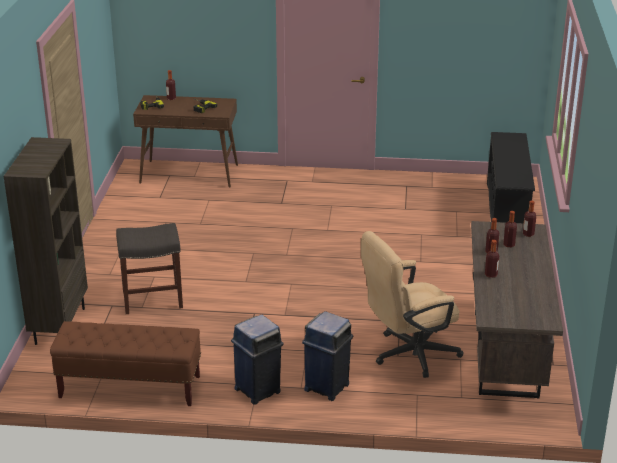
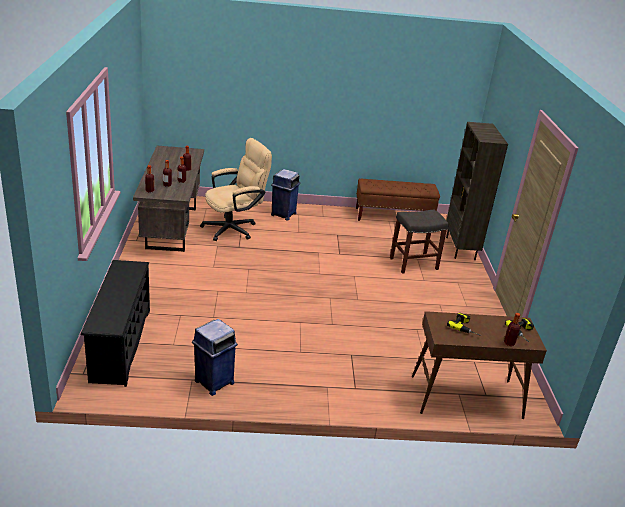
camera: 170 degrees right, 0 degrees up
(258, 390) = (322, 214): blue trash can -> blue trash can (213, 382)

